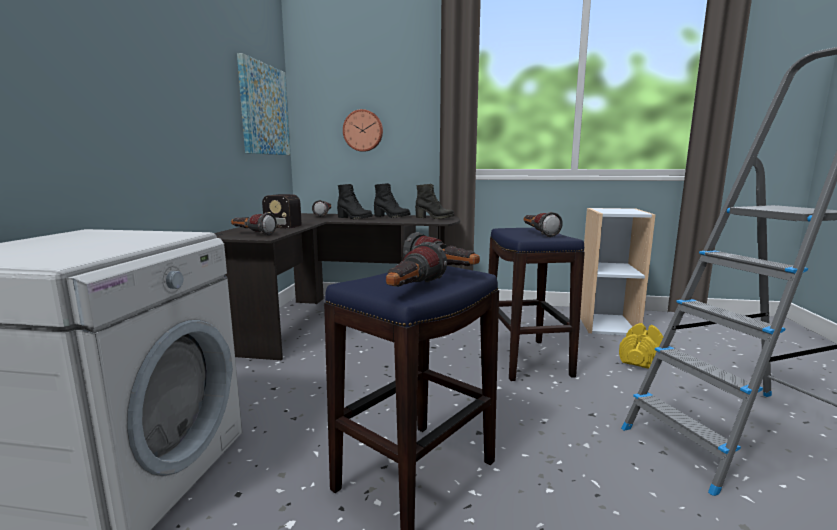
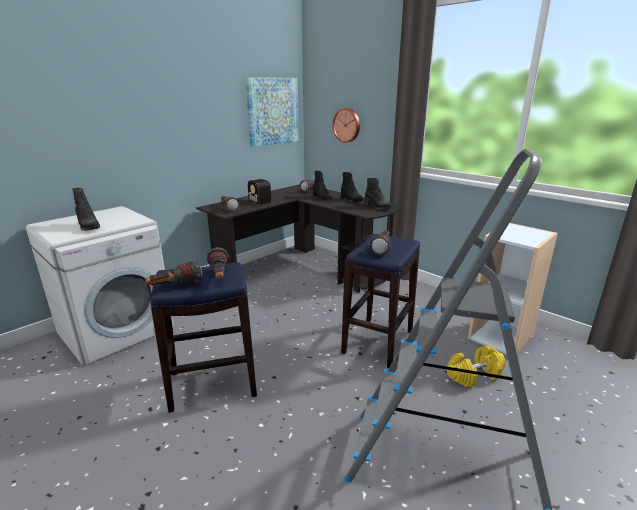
camera: 35 degrees right, 10 degrees up
(87, 247) = (88, 227): none -> black boot

